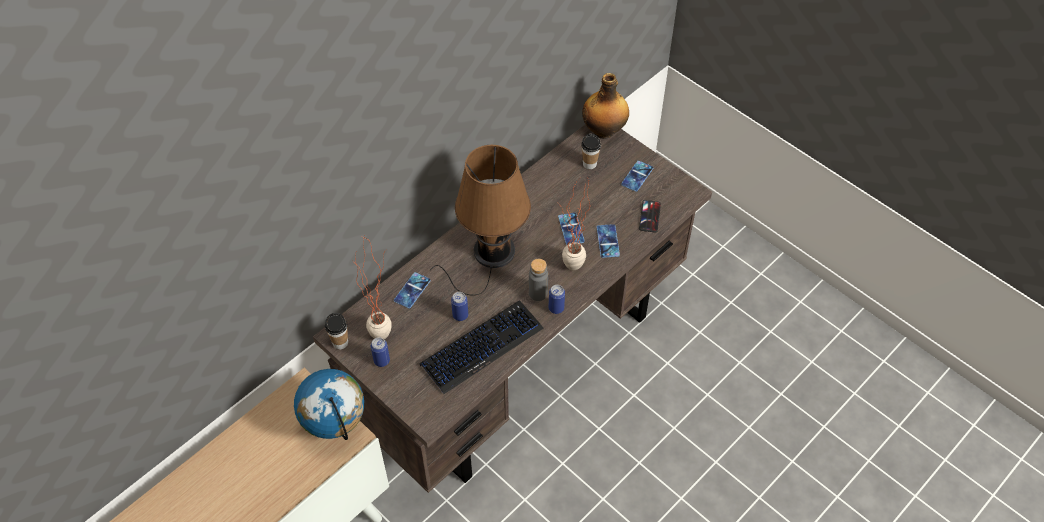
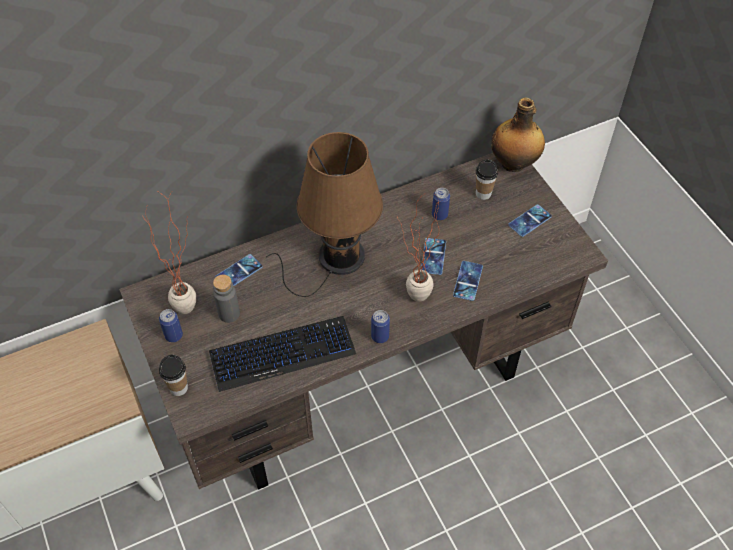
camera: 20 degrees right, 0 degrees up
(336, 427) = (106, 391): globe -> none
(340, 342) = (142, 304): cup -> cup (178, 388)
(460, 315) = (275, 313): can -> can (439, 215)
(538, 293) = (367, 314): grey bottle -> grey bottle (229, 314)
(649, 216) = (525, 267): phone -> none

